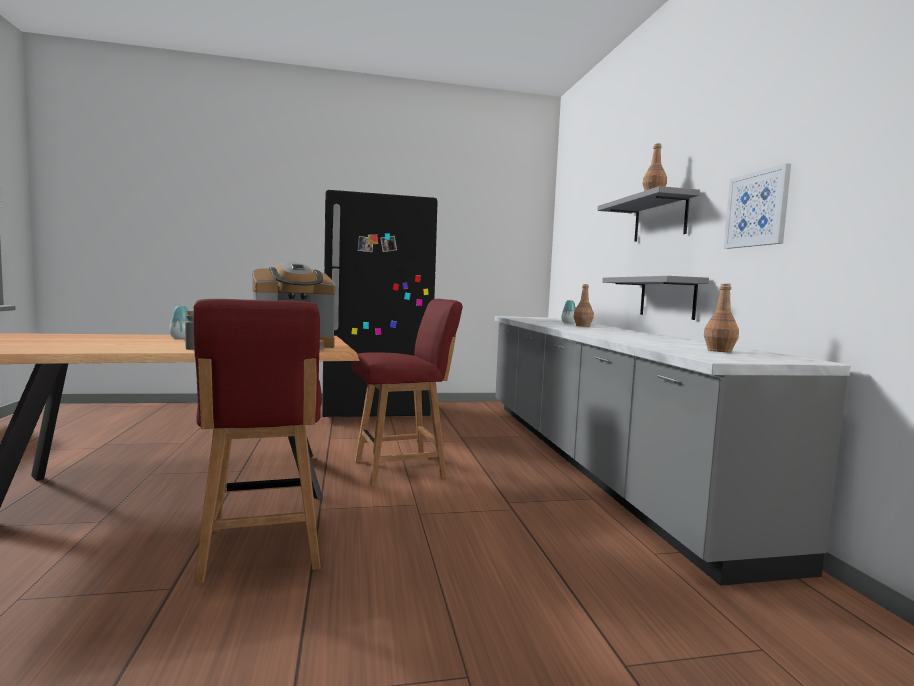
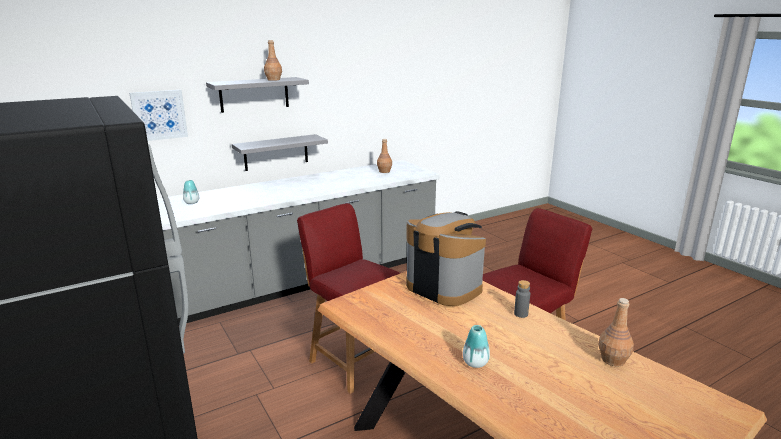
camera: 110 degrees left, 15 degrees up
(583, 326) = (226, 197): brown bottle -> brown bottle (612, 359)
(757, 209) = (344, 94): picture -> picture (159, 115)

